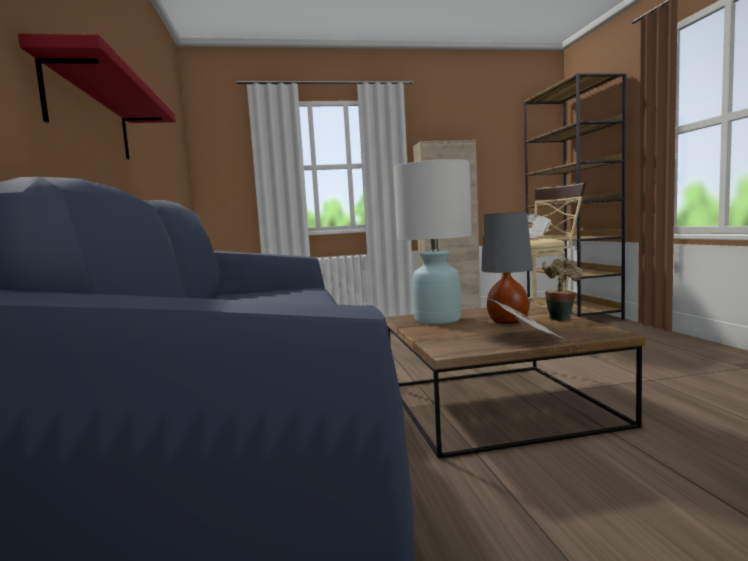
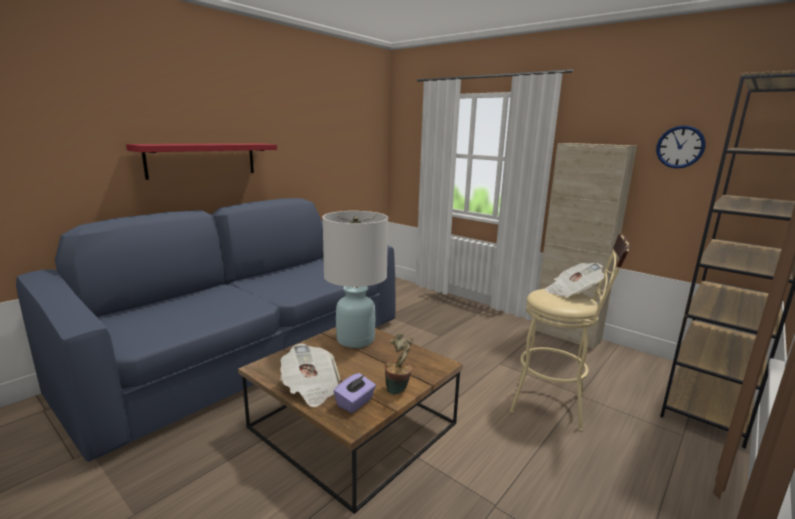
camera: 50 degrees right, 10 degrees up
(492, 143) = (680, 147): none -> wall clock
(508, 322) = (367, 369): grey table lamp -> none
(572, 329) = (355, 403): none -> purple tissue box

